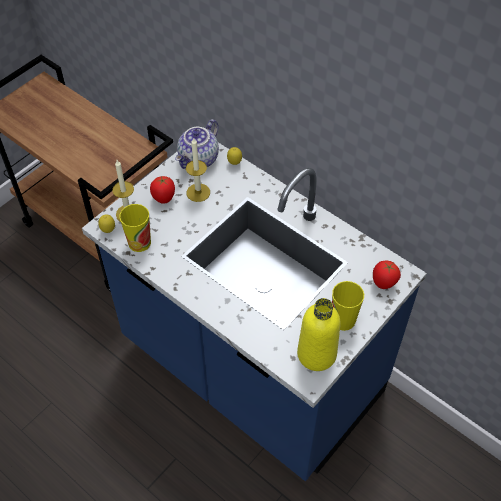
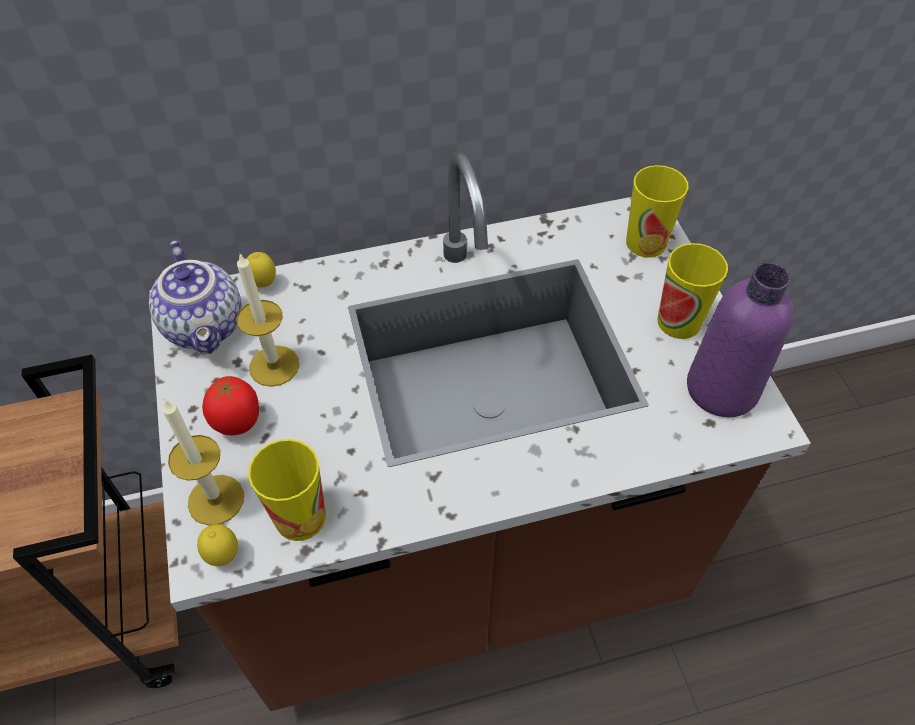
camera: 55 degrees left, 0 degrees up
(250, 370) = (459, 564): blue counter -> brown counter
(316, 354) = (722, 388): yellow bottle -> purple bottle
(383, 283) = (646, 242): tomato -> cup

